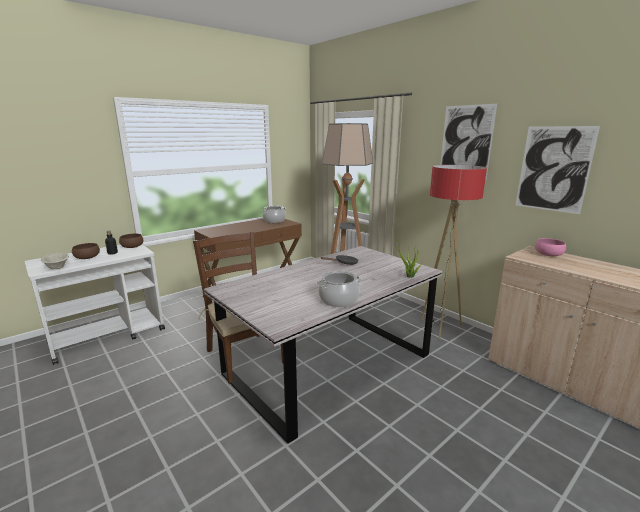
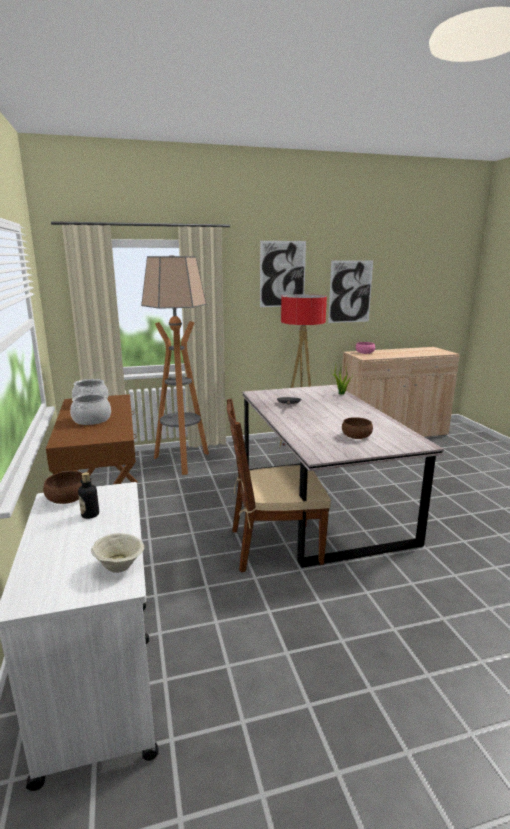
camera: 65 degrees left, 0 degrees up
(87, 257) = (82, 539): brown bowl -> brown bowl (356, 436)
(338, 300) = (377, 420): cooking pot -> cooking pot (92, 420)

